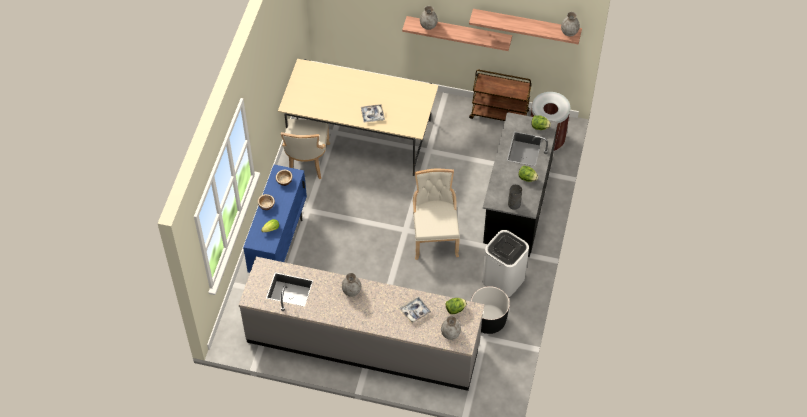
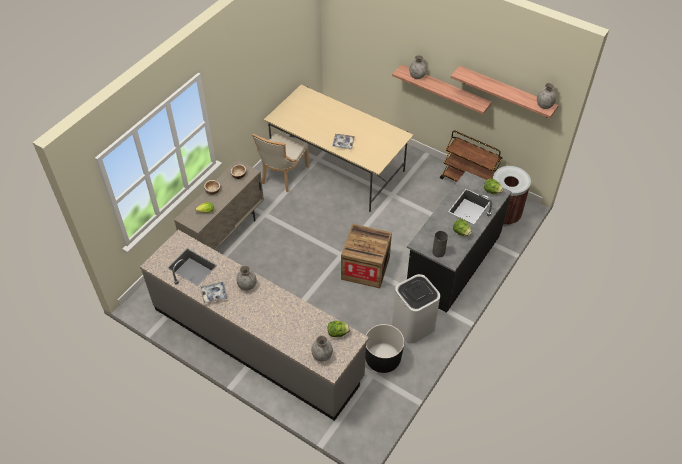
camera: 20 degrees right, 5 degrees down
(279, 245) = (225, 235): blue cabinet -> beige cabinet
(415, 311) = (297, 323): tray -> tray (214, 294)
(434, 236) = (365, 268): beige chair -> crate

